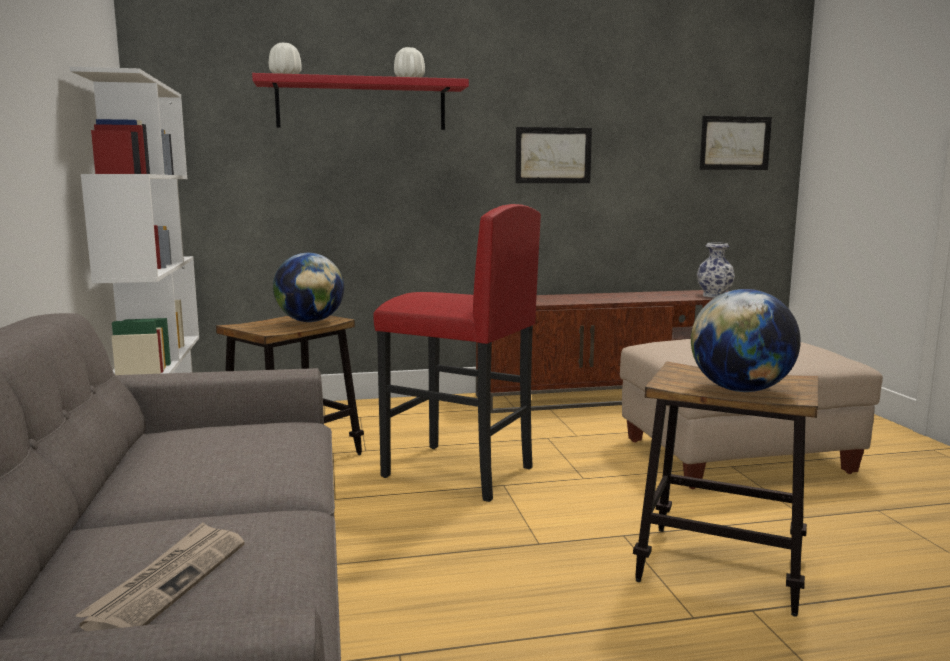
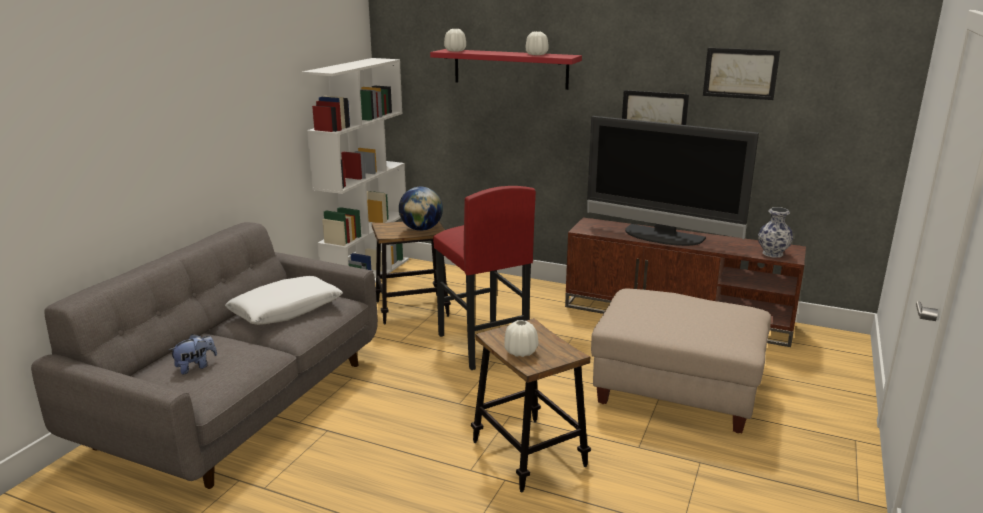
camera: 35 degrees right, 10 degrees up
(168, 582) = (195, 367): newspaper -> plush toy
(217, 453) = (286, 310): none -> white pillow
(592, 298) = (661, 237): none -> television
(735, 143) = (834, 115): picture -> picture (740, 73)
(740, 390) = (520, 352): globe -> white vase

